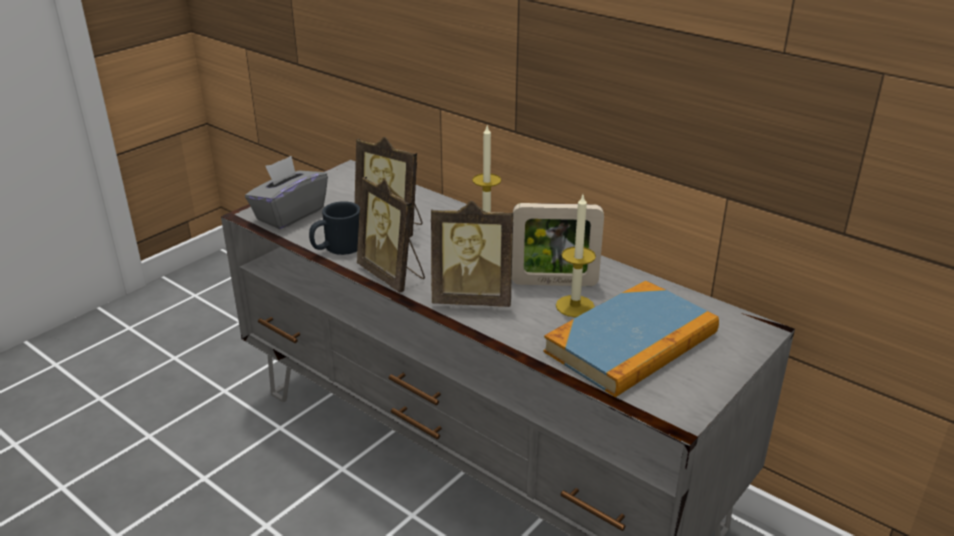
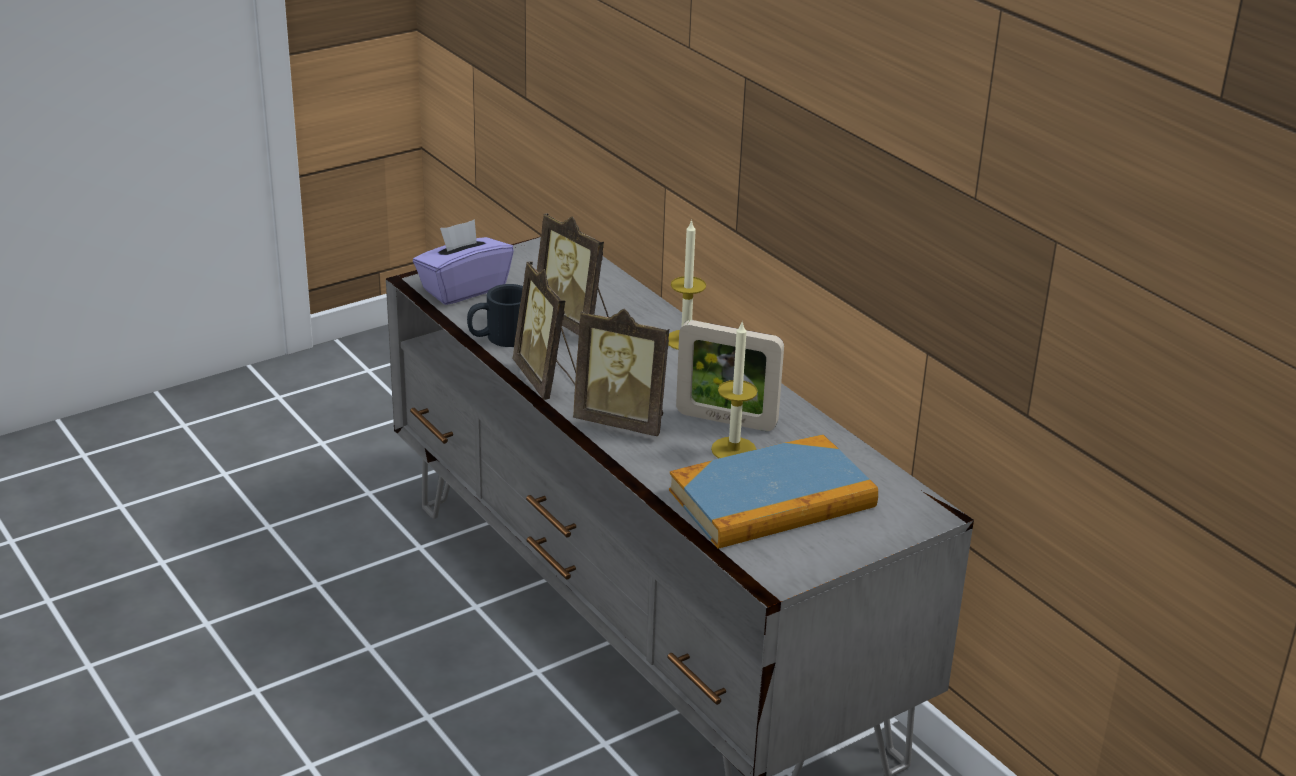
camera: 15 degrees right, 0 degrees up
(289, 214) = (463, 289): grey tissue box -> purple tissue box

